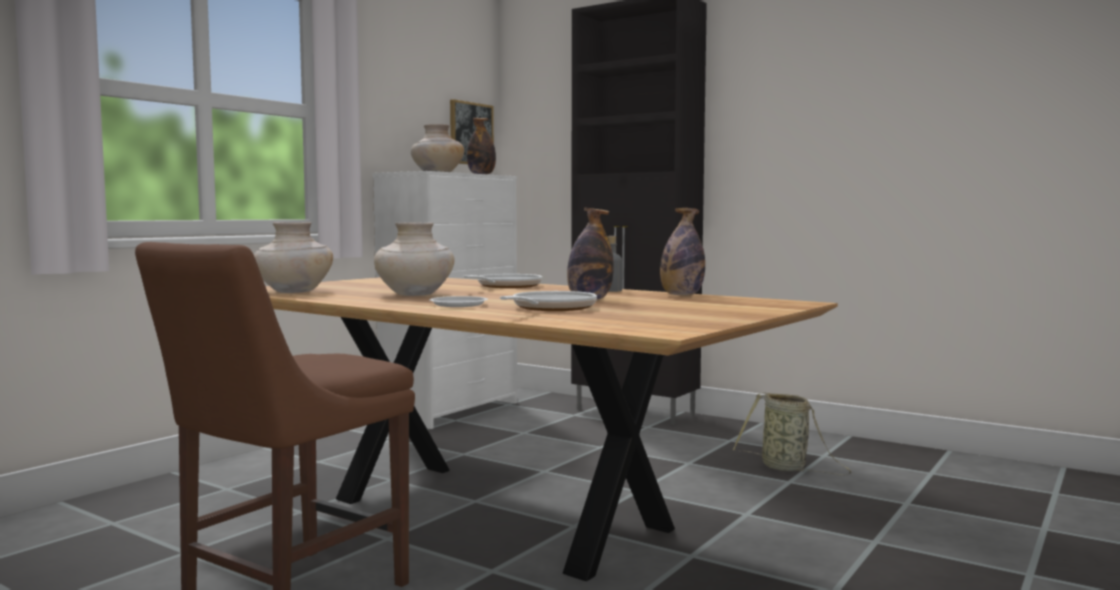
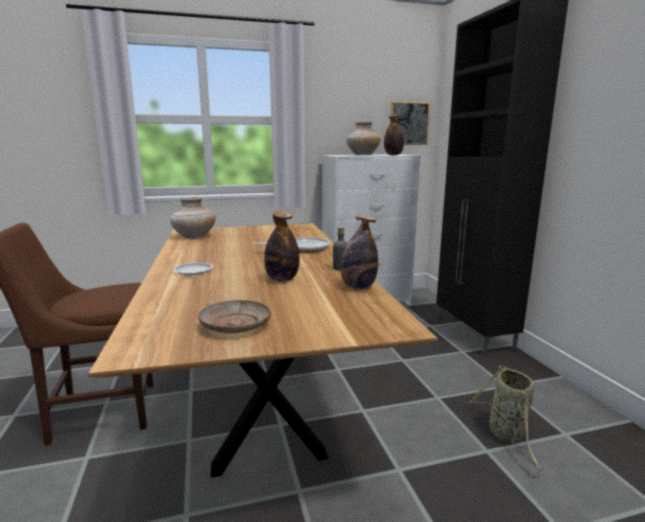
camera: 40 degrees right, 10 degrees up
(414, 294) = (225, 251): beige vase -> none
(550, 309) = (211, 289): frying pan -> none
(678, 315) = (235, 325): none -> beige plate

